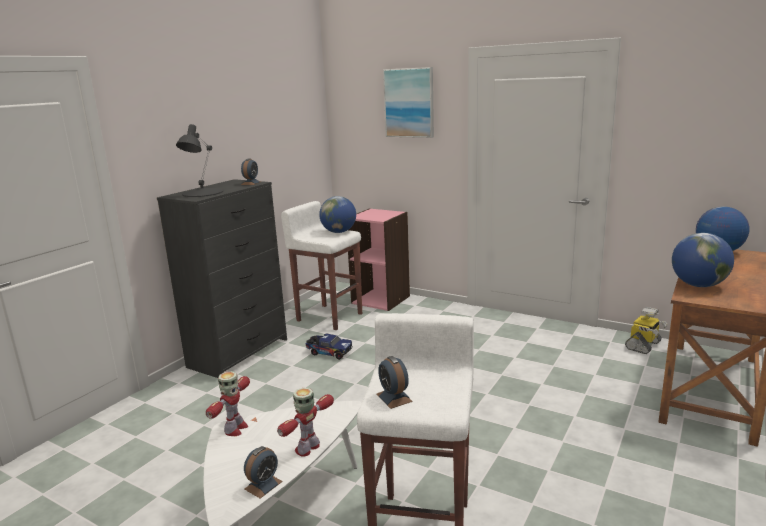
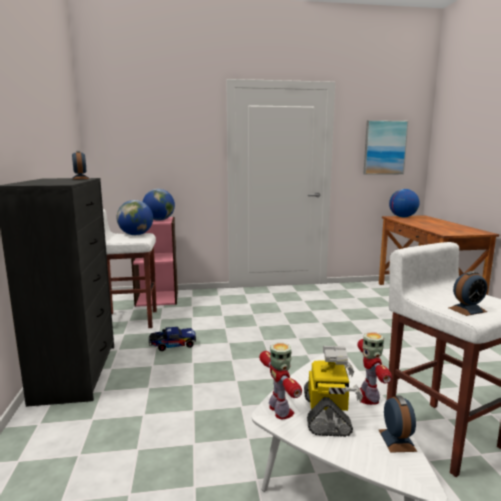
camera: 40 degrees left, 5 degrees down
(202, 193) = (49, 182): black table lamp -> none
(394, 397) = (467, 310): alarm clock -> alarm clock turned 45 degrees counterclockwise
(409, 103) = (172, 122): picture -> picture (384, 147)
(643, 345) = (364, 287): toy robot -> toy robot (327, 415)
(698, 285) = (436, 229): globe -> globe (159, 220)

